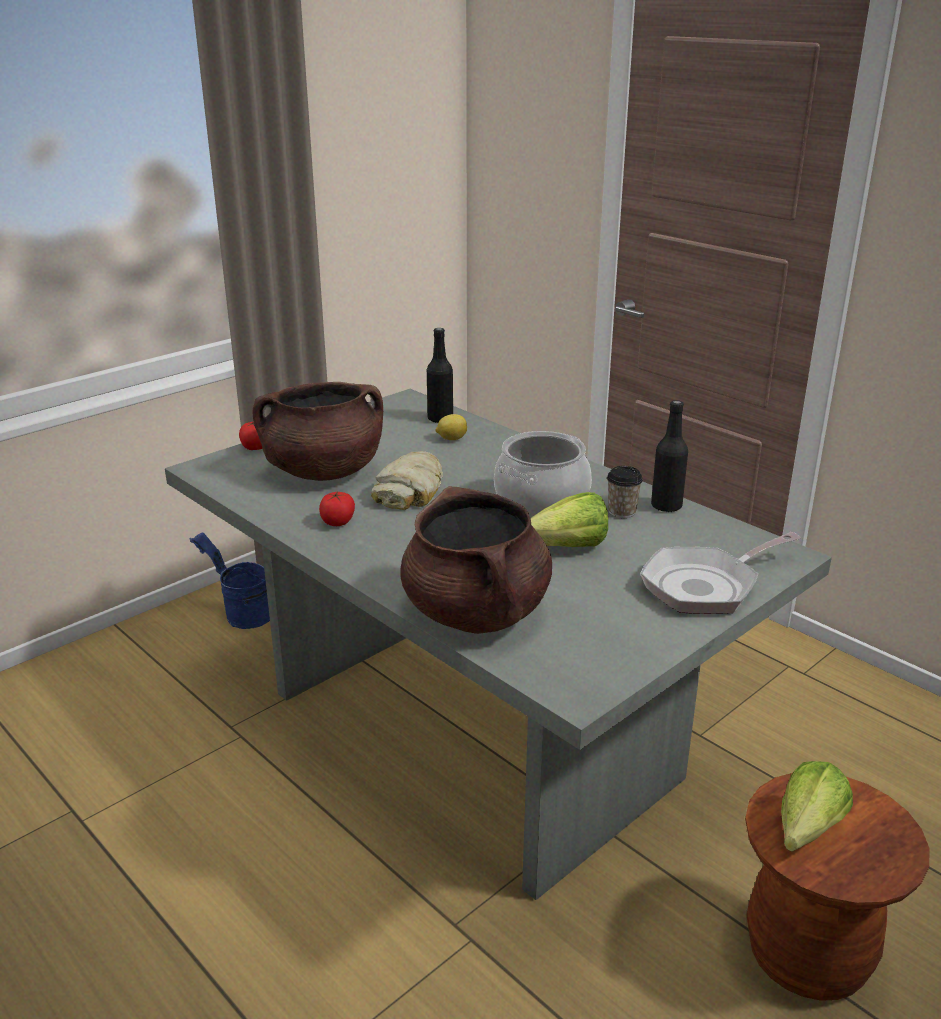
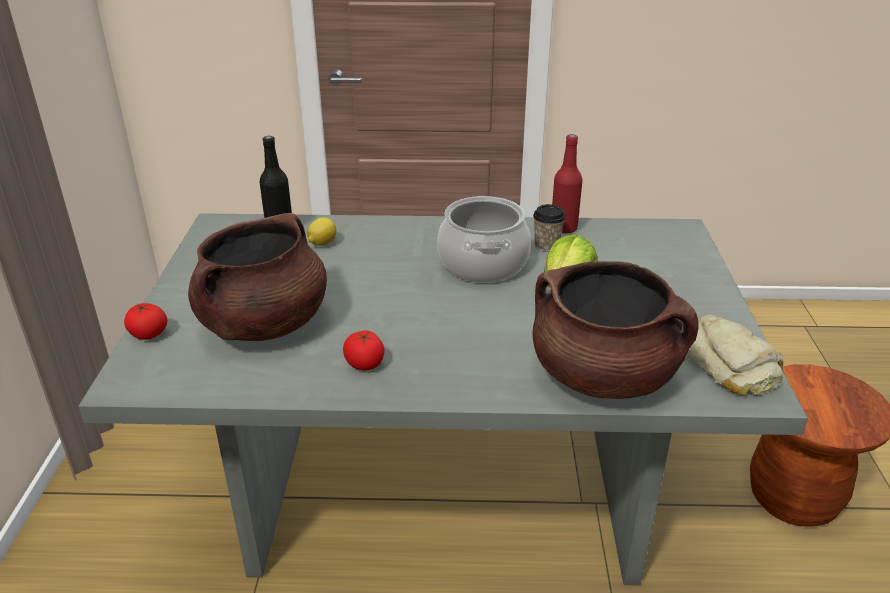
camera: 45 degrees left, 5 degrees up
(242, 614) = (106, 528): blue bucket -> none
(410, 491) = (372, 304): bread -> bread (728, 365)
(666, 506) = (563, 228): black bottle -> red bottle
(706, 586) = (684, 273): frying pan -> none
(801, 834) = (818, 416): lettuce -> none

